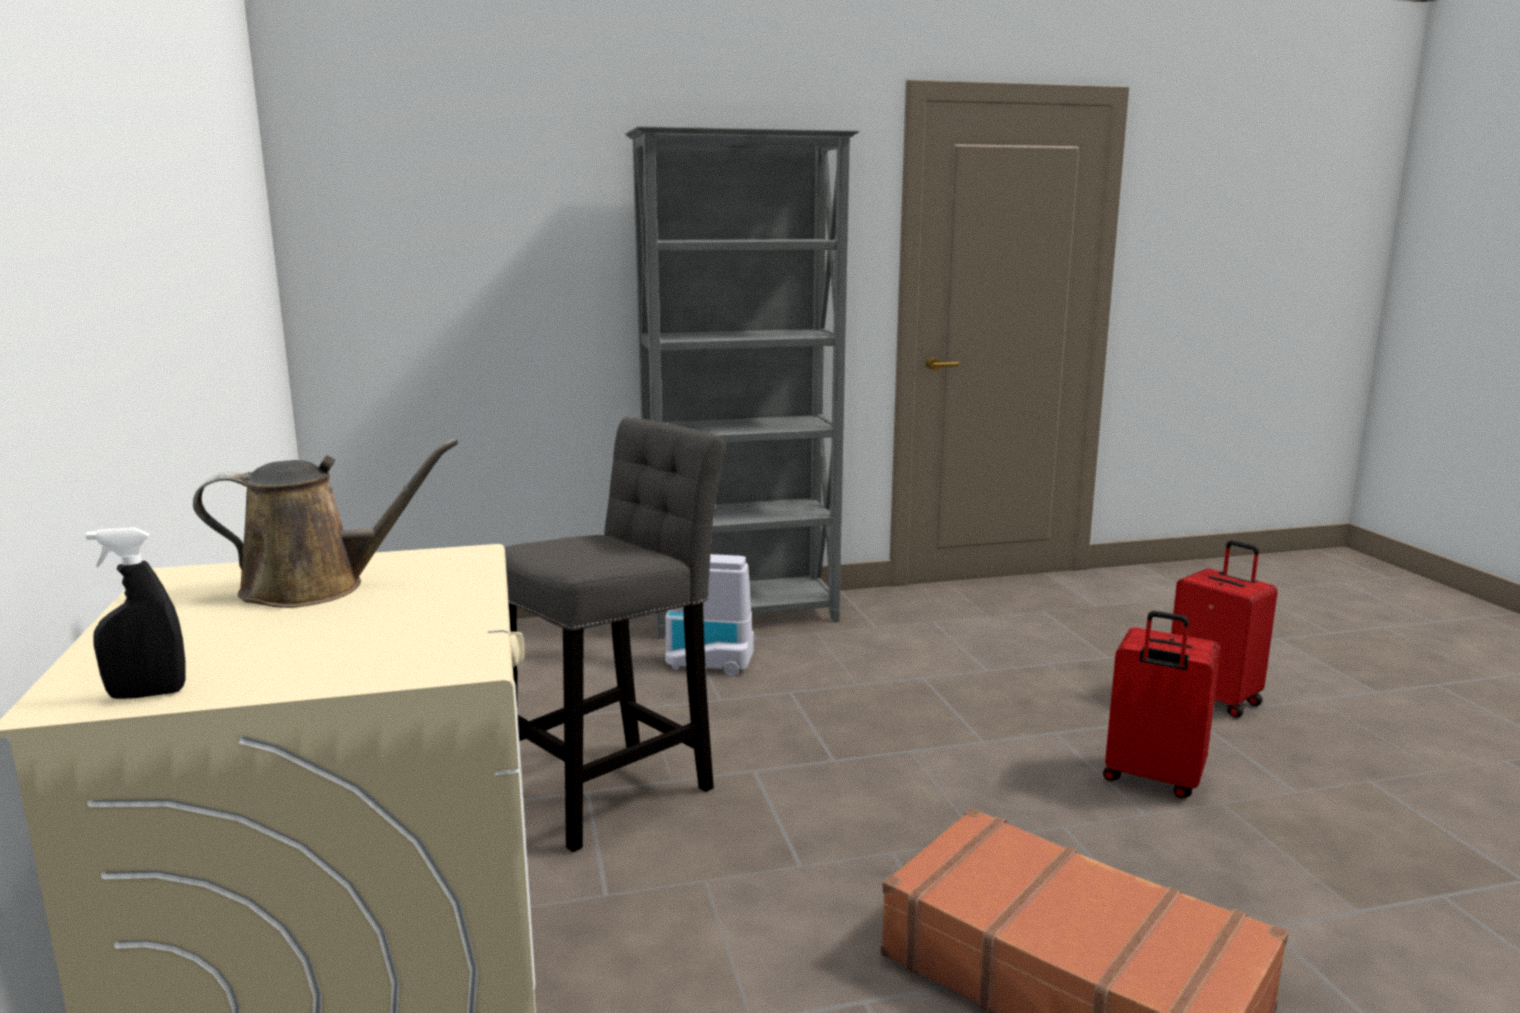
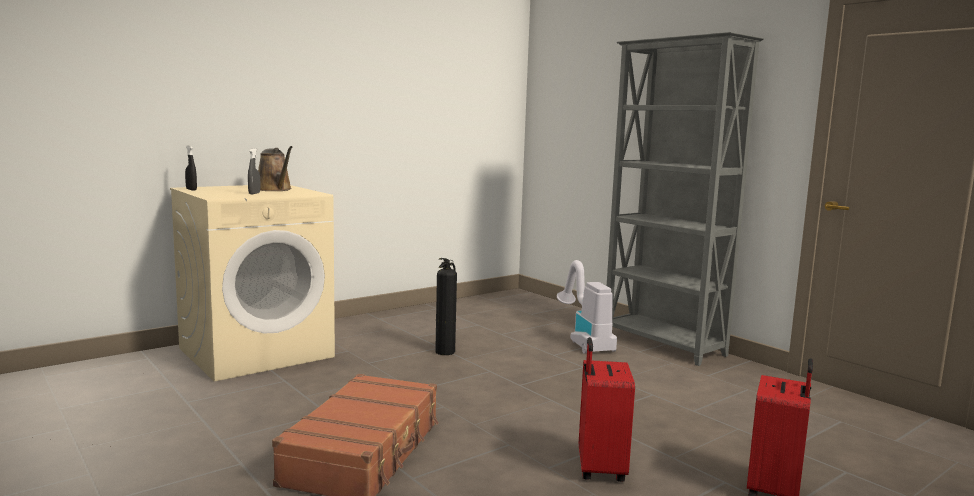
camera: 65 degrees right, 5 degrees down
(391, 614) = (254, 193): none -> grey spray bottle
(618, 790) = (445, 351): grey stool -> fire extinguisher

